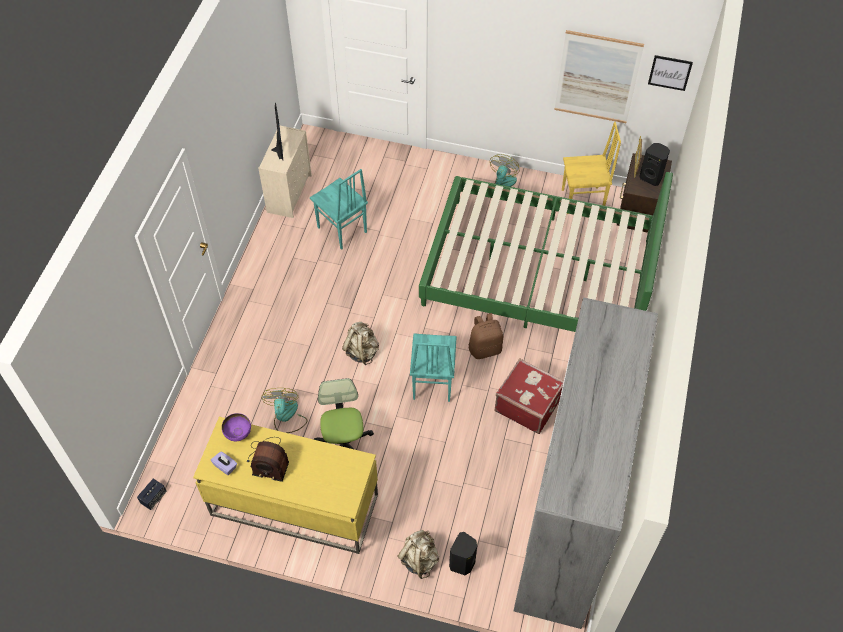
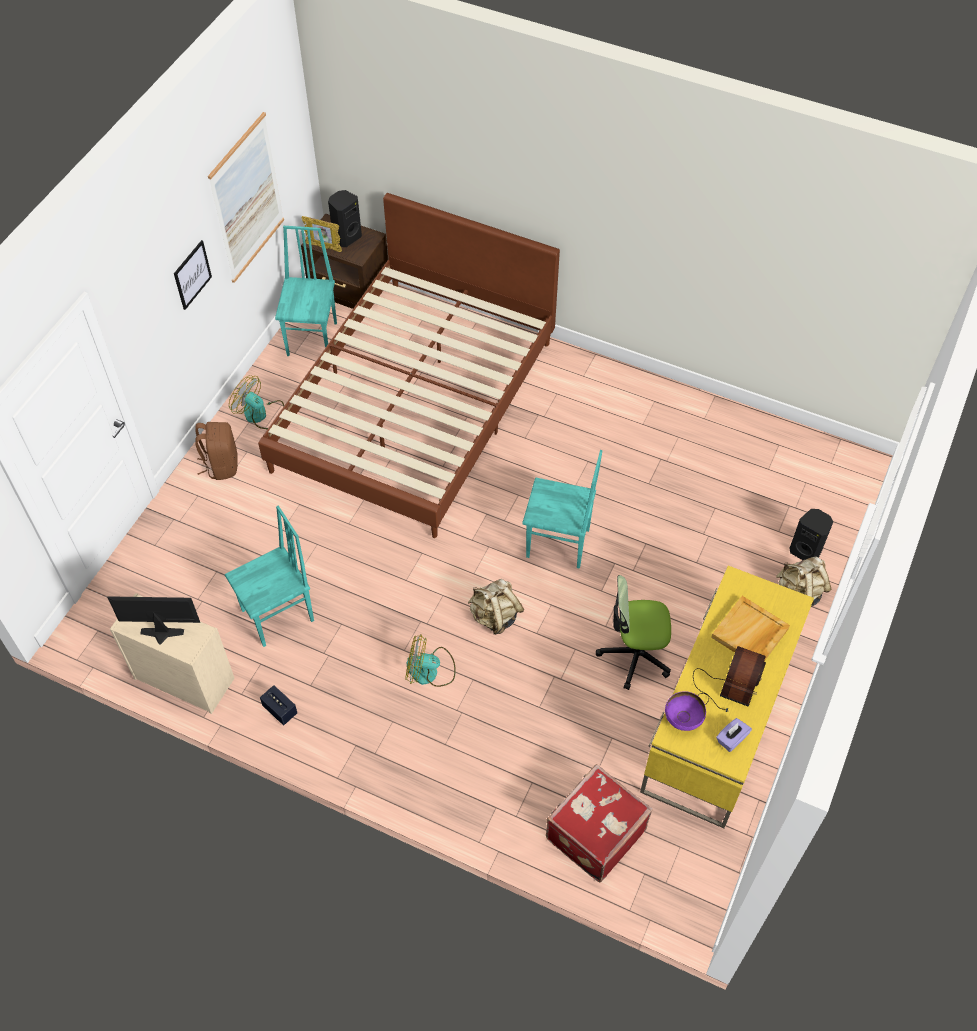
camera: 80 degrees left, 0 degrees up
(153, 497) = (690, 904): speaker -> speaker (280, 710)
(286, 416) = (583, 720): fan -> fan (430, 671)
(315, 473) = (750, 634): none -> beige tray
(485, 348) = (517, 480): brown backpack -> brown backpack (221, 465)
(527, 404) = (605, 452): red suitcase -> red suitcase (594, 833)
(539, 273) = (415, 405): green bed -> brown bed
(566, 521) = (761, 445): grey wardrobe -> none
(583, 201) = (313, 338): yellow chair -> turquoise chair
(670, 72) = (289, 119): picture -> picture (192, 275)

